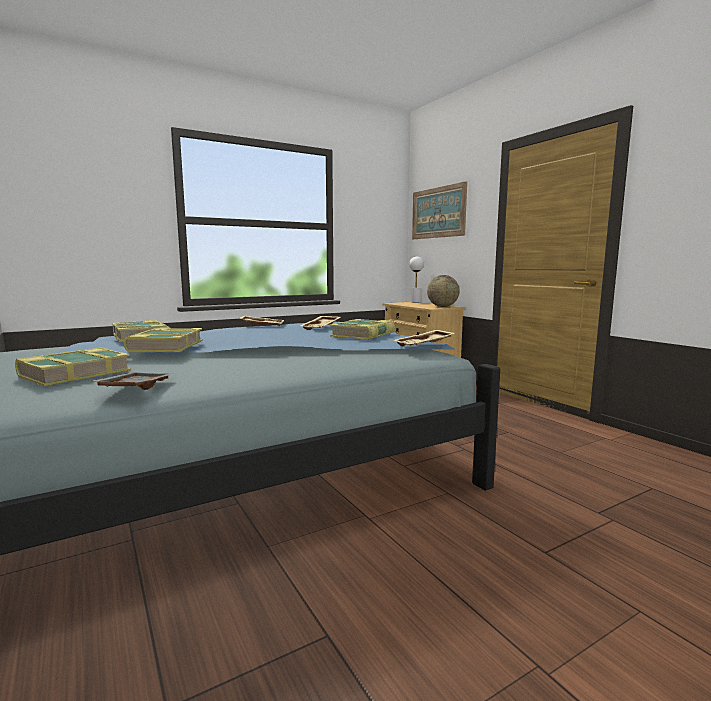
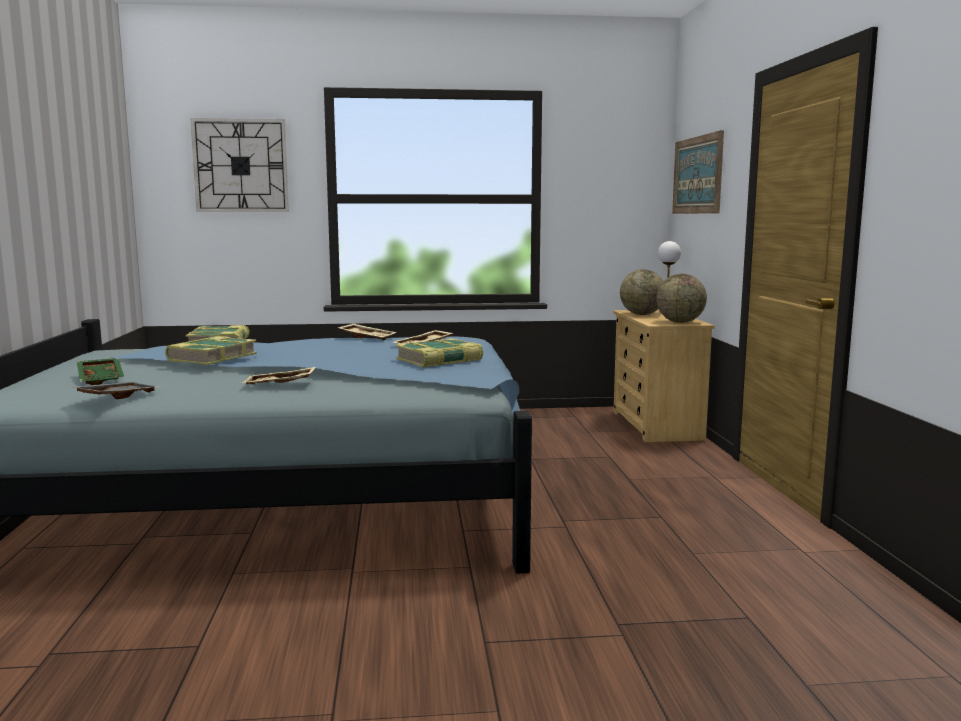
camera: 25 degrees right, 0 degrees up
(75, 374) = (102, 379): book -> green tray
(98, 187) = (241, 166): none -> wall clock
(407, 304) = (641, 314): none -> globe
(424, 345) = (465, 380): beige tray -> beige tray (279, 385)

